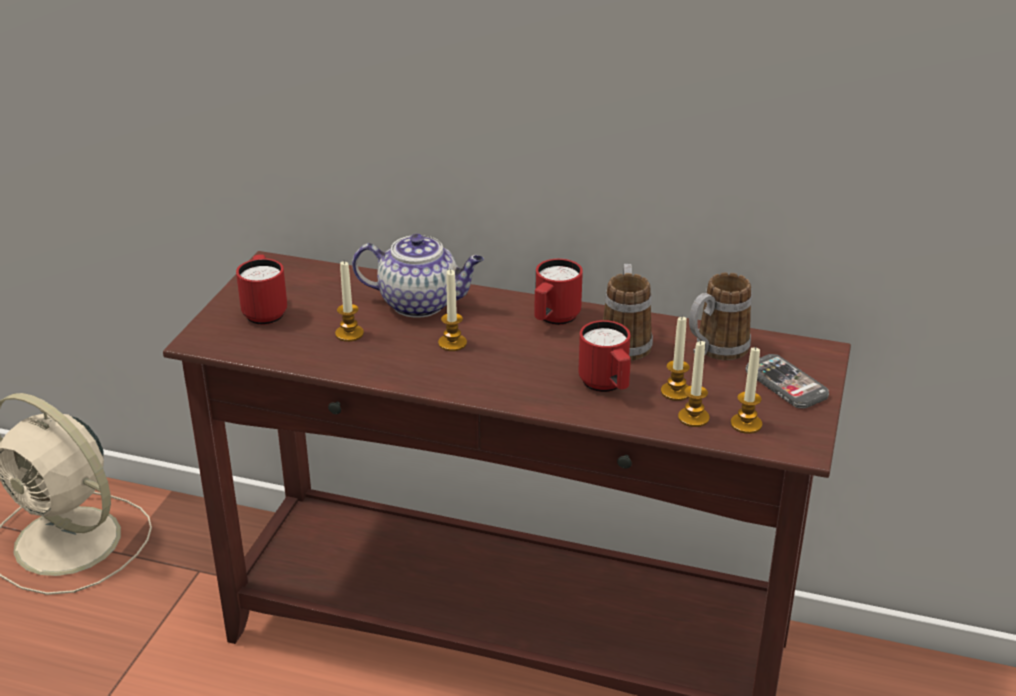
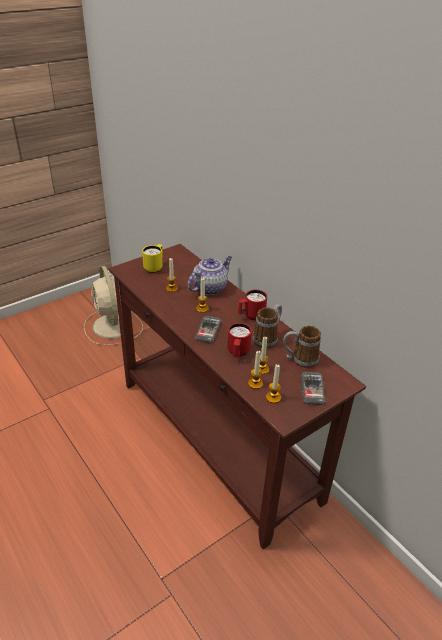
camera: 35 degrees right, 5 degrees up
(264, 311) = (154, 267): red mug -> yellow mug
(421, 303) = (210, 288): teapot -> teapot turned 90 degrees counterclockwise
(509, 373) = (208, 330): none -> phone

